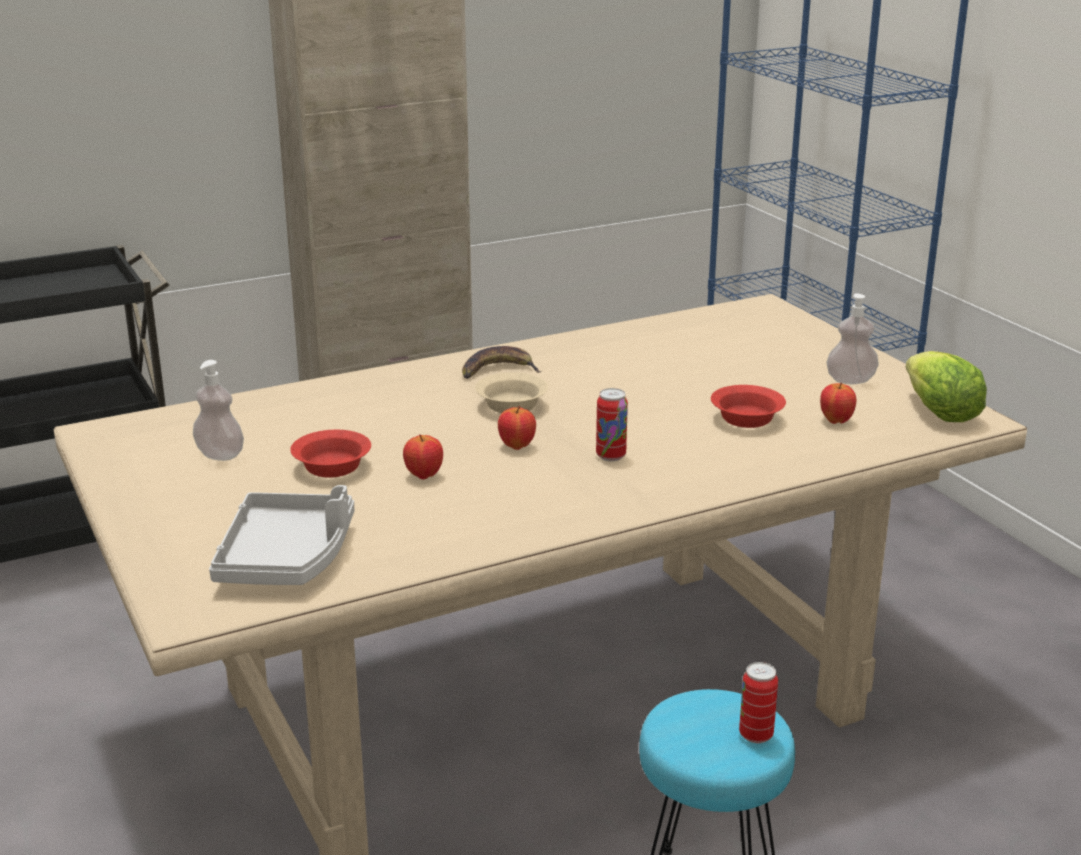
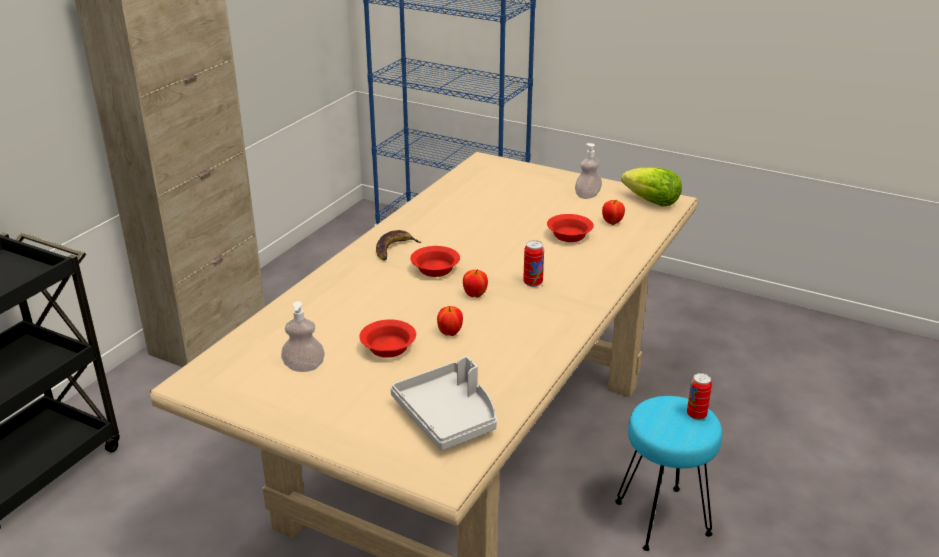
camera: 35 degrees left, 5 degrees up
(510, 405) = (434, 269): beige bowl -> red bowl

